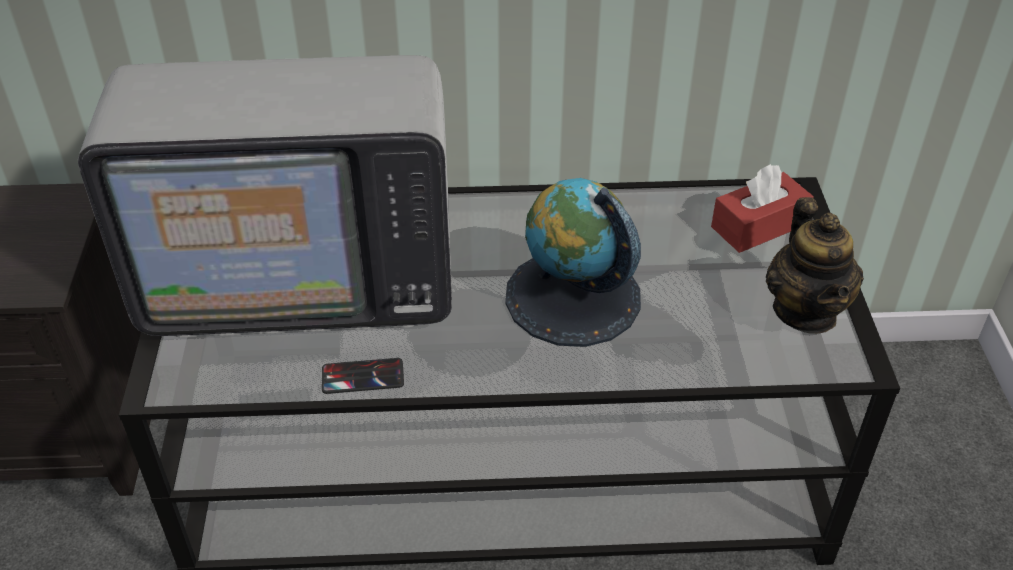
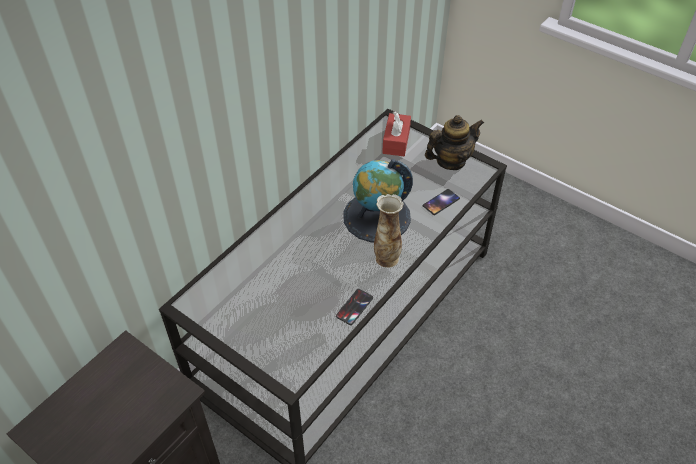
camera: 50 degrees left, 5 degrees up
(304, 273) = (270, 292): television -> none
(502, 356) = (386, 258): none -> vase
(698, 353) = (441, 202): none -> phone
(805, 311) = (450, 161): teapot -> teapot turned 60 degrees counterclockwise

